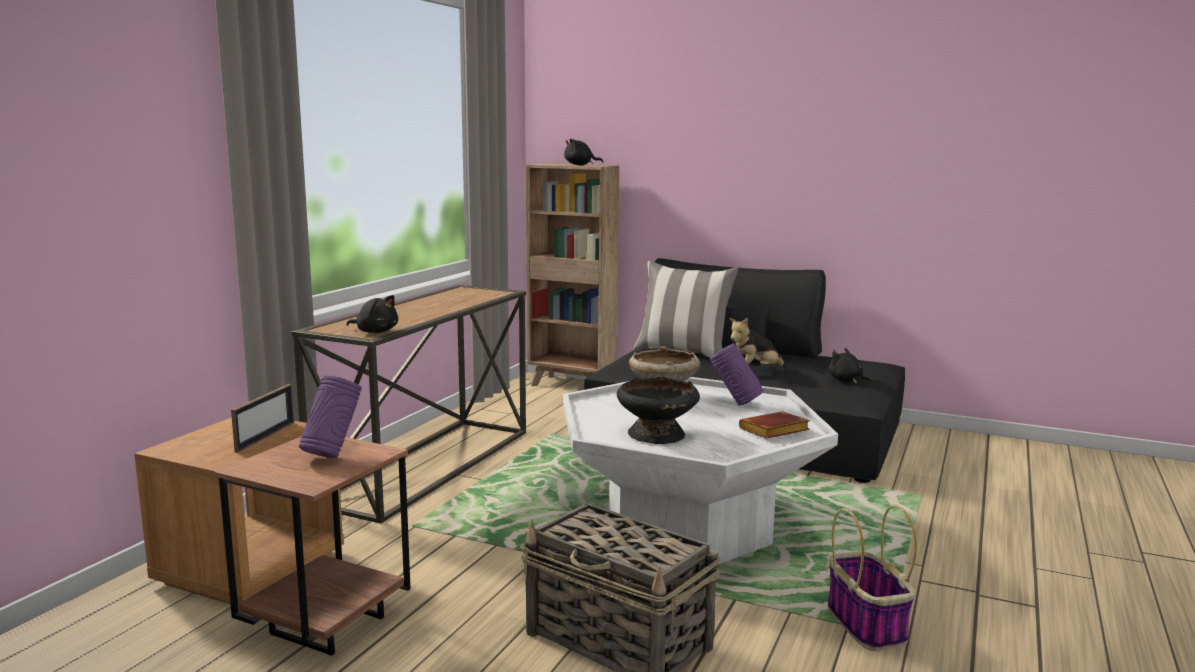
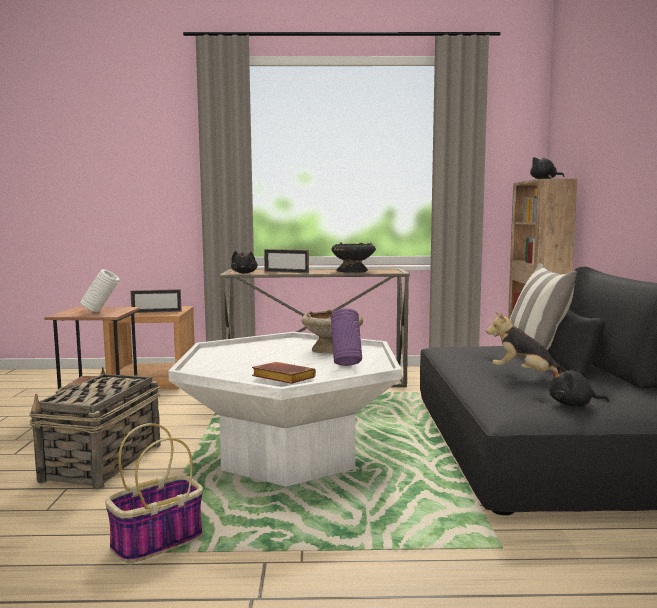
camera: 65 degrees right, 5 degrees down
(332, 455) = (101, 312): purple vase -> white vase
(416, 318) = (286, 272): none -> picture frame
(657, 434) = (240, 357): black bowl -> black bowl (353, 271)
(846, 381) = (573, 405): black plush toy -> black plush toy turned 105 degrees counterclockwise

